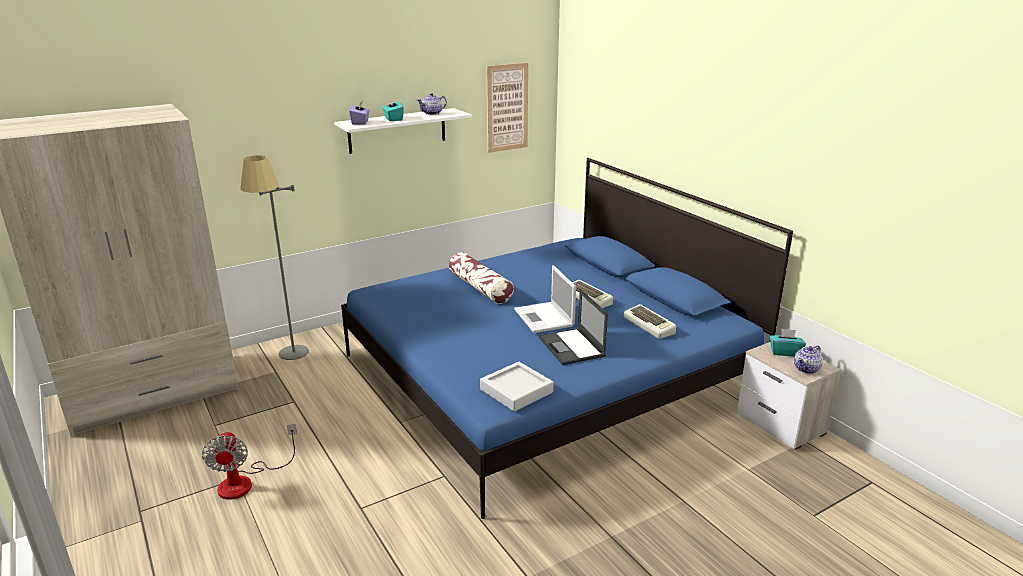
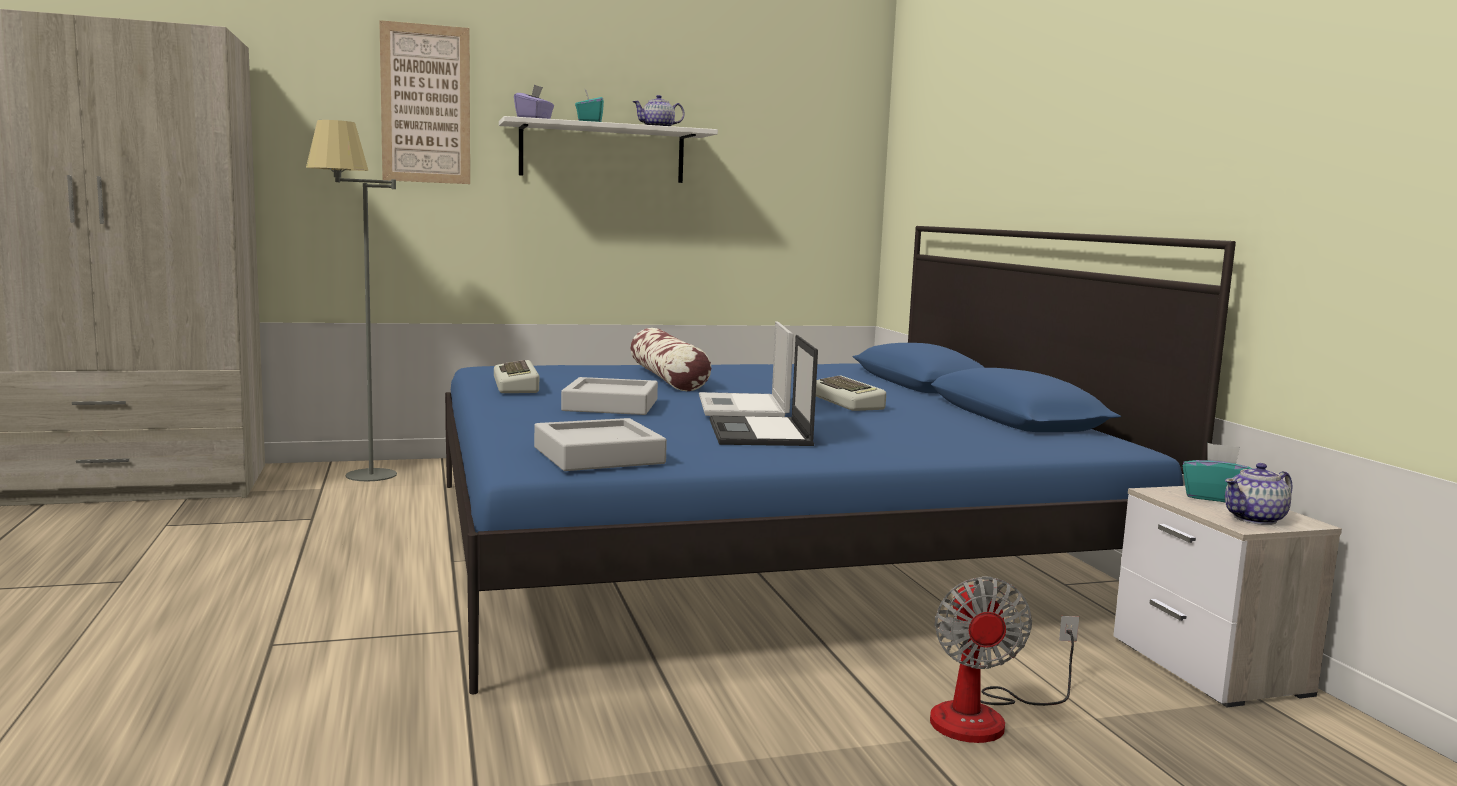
camera: 15 degrees right, 15 degrees down
(246, 481) = (131, 586): fan -> fan (986, 716)
(477, 330) = (610, 405): none -> grey tray
(507, 107) = (795, 148): picture -> picture (425, 104)
(650, 326) = (937, 431): keyboard -> keyboard (518, 385)

